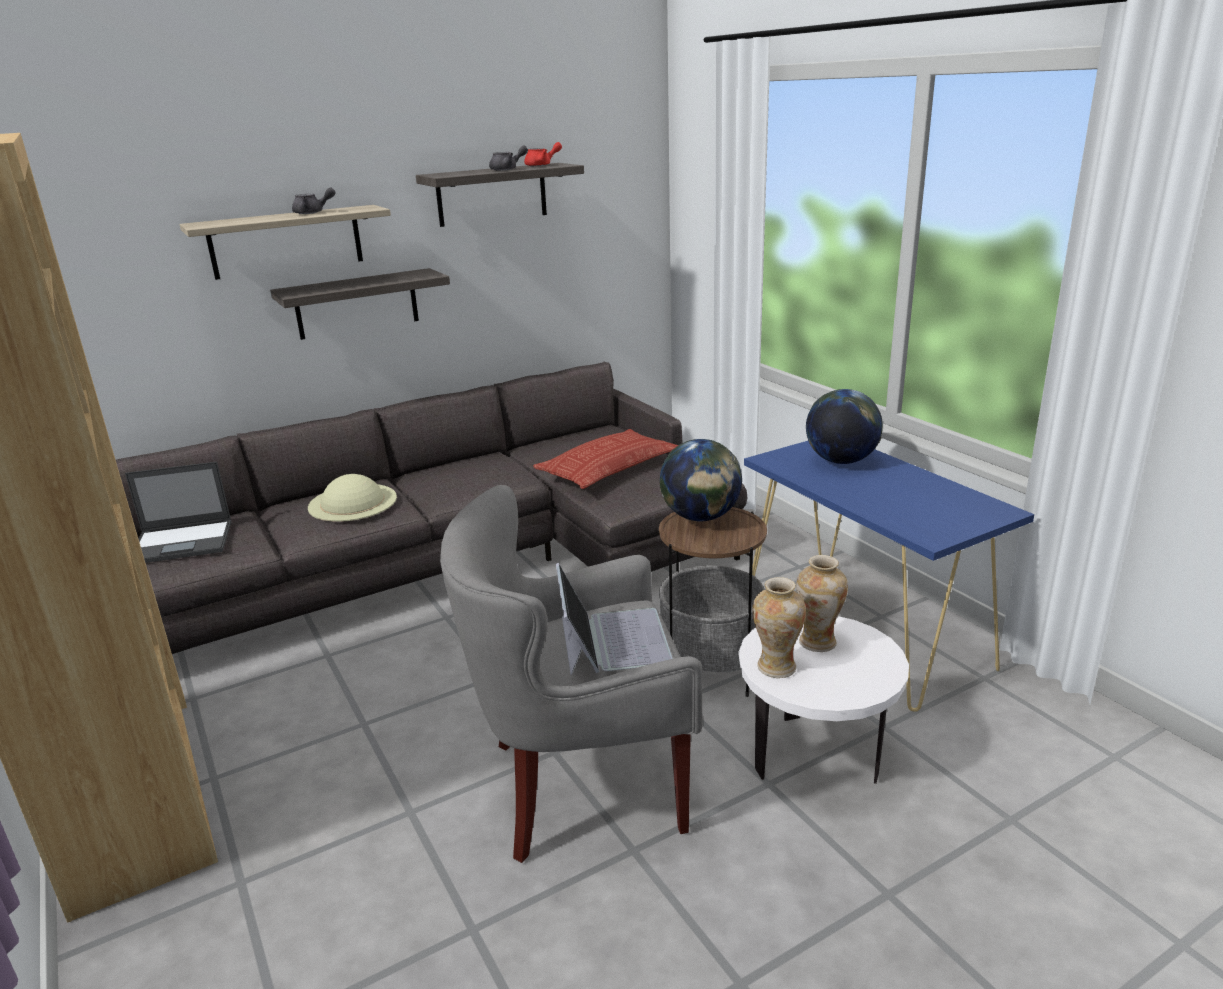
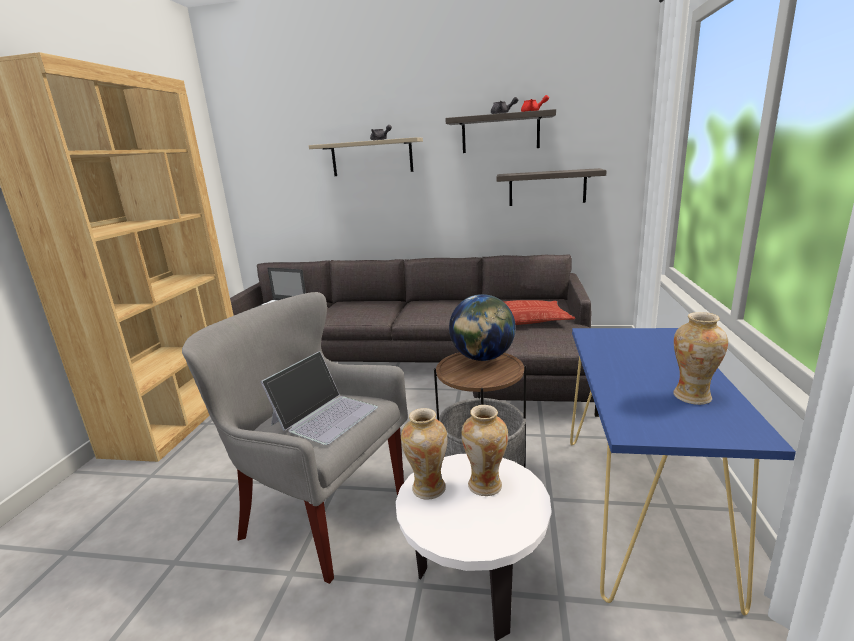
camera: 40 degrees right, 5 degrees down
(353, 502) = (364, 307): beige hat -> none
(357, 304) = (408, 197): shelf -> shelf (547, 187)
(841, 461) = (649, 348): globe -> none
(930, 495) = (692, 396): none -> vase

